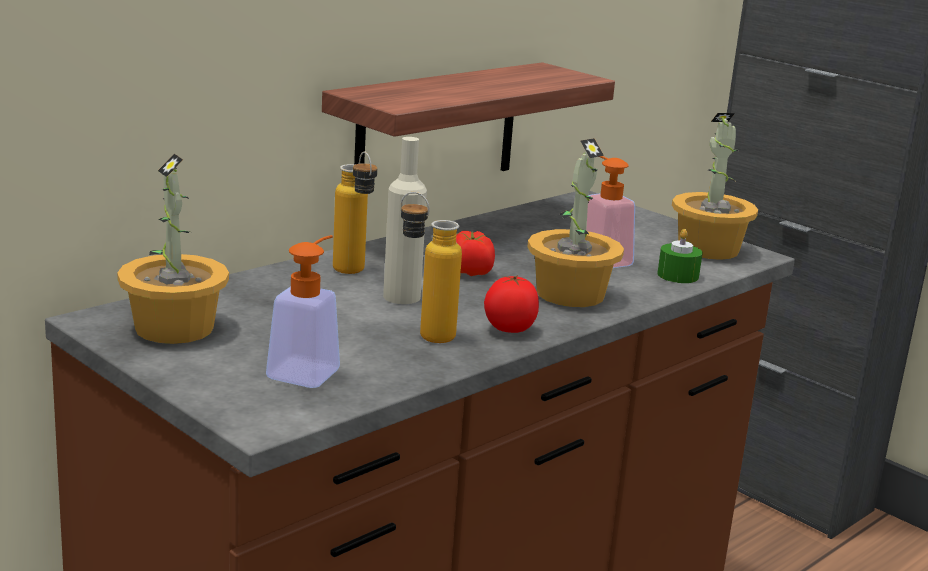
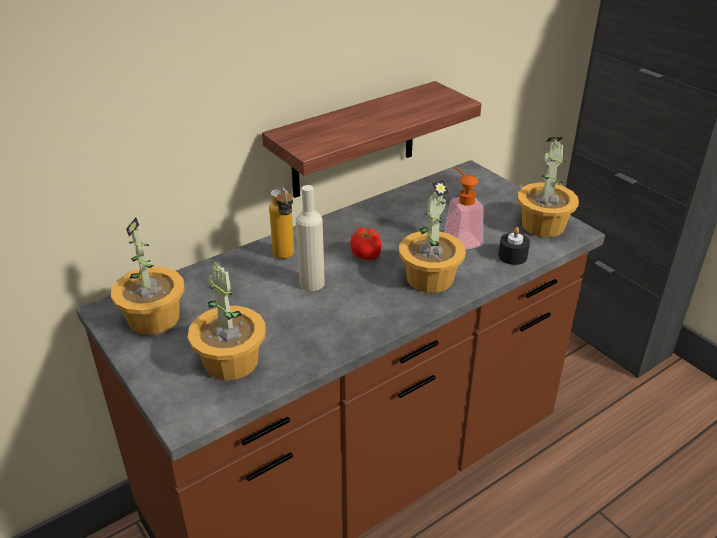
camera: 10 degrees right, 15 degrees up
(309, 369) = (230, 362): soap dispenser -> potted plant
(423, 334) = (316, 323): bottle -> none
(508, 330) = (376, 318): tomato -> none
(678, 275) = (512, 256): green candle -> black candle

